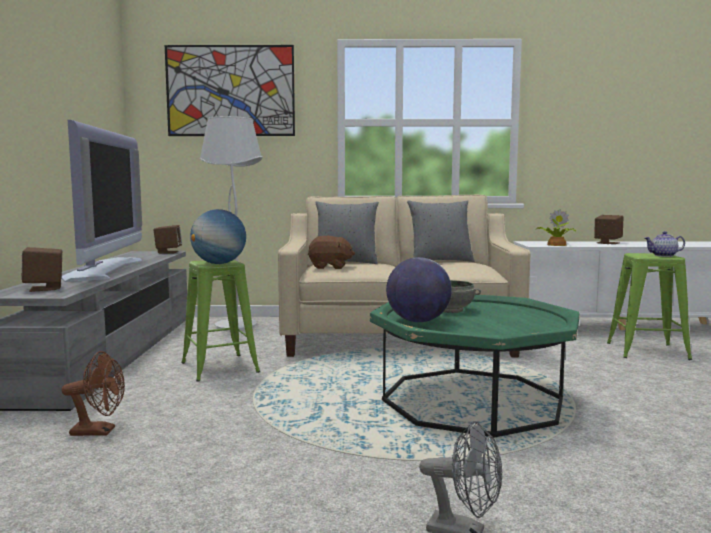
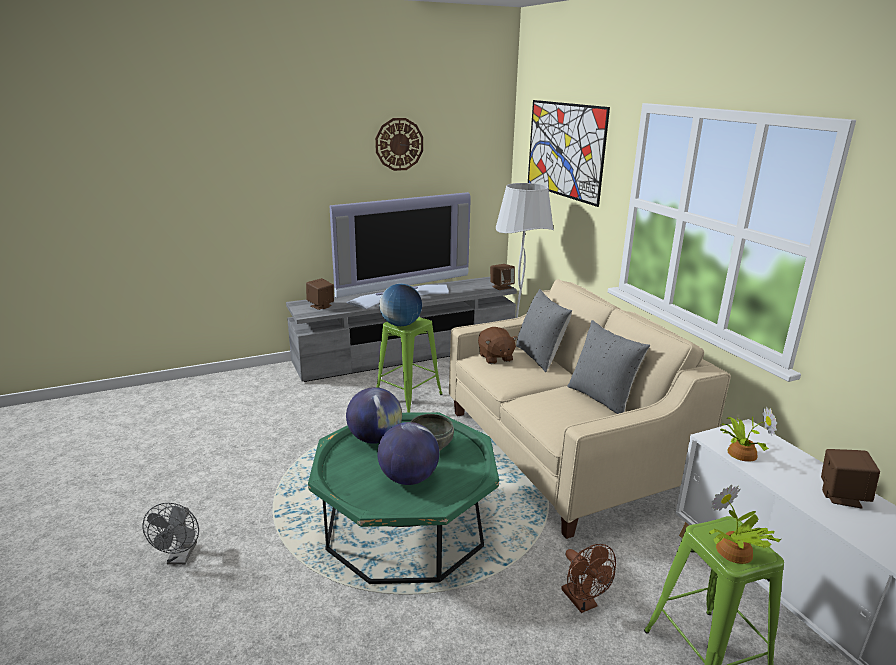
camera: 65 degrees right, 15 degrees up
(58, 66) = (399, 144): none -> wall clock
(99, 431) = (279, 401): brown fan -> brown fan (583, 602)
(503, 319) = (408, 478): none -> globe
(663, 256) = (734, 552): teapot -> potted plant

